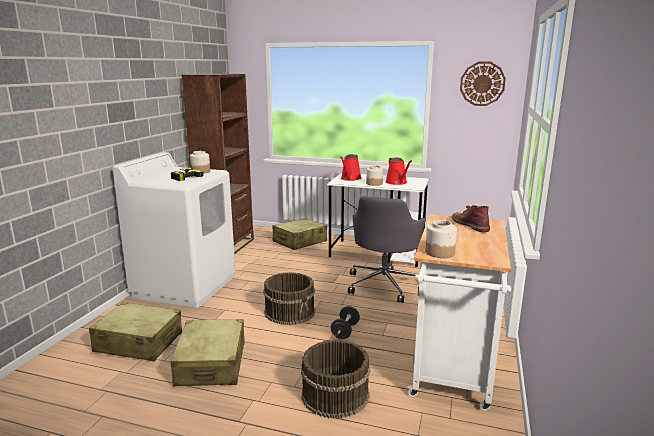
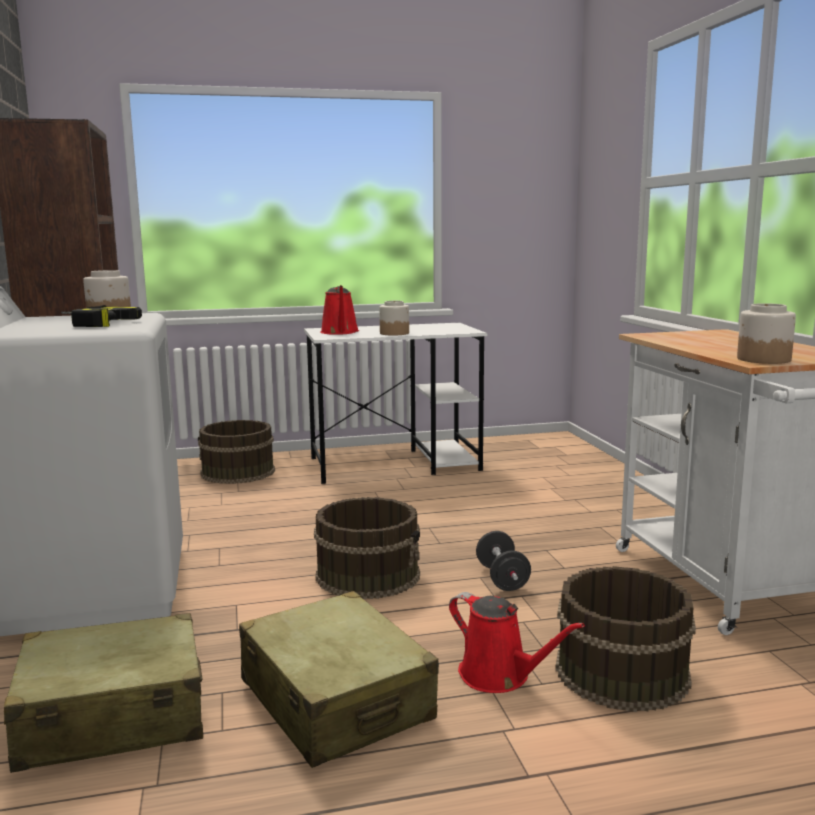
camera: 30 degrees left, 5 degrees down
(299, 242) = (237, 472): beige suitcase -> brown bucket
(384, 284) = (466, 501): grey office chair -> none
(397, 182) = (426, 329): red watering can -> red watering can (499, 676)
(470, 224) = (704, 336): brown boot -> none
(482, 84) = (518, 164): wall clock -> none

